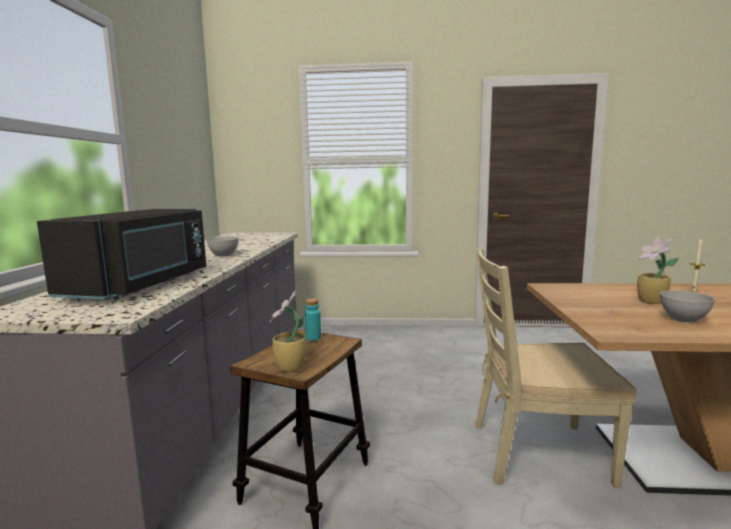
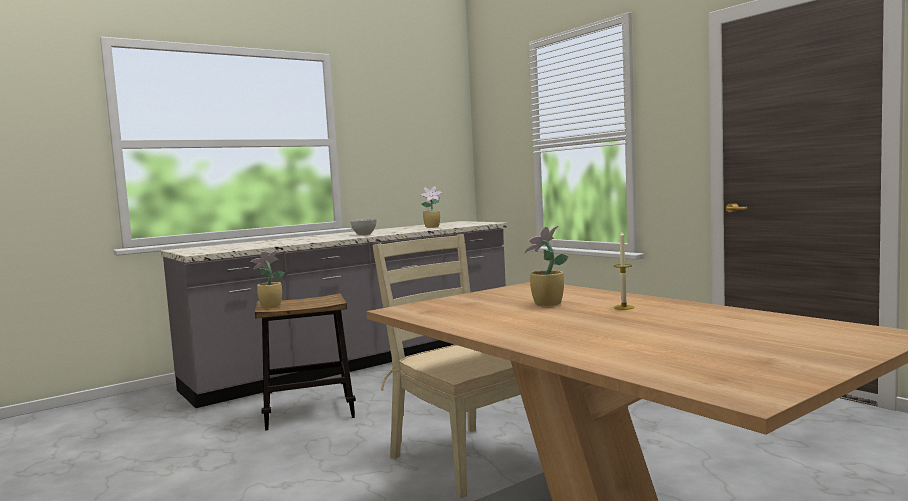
camera: 50 degrees right, 5 degrees down
(142, 285) = (255, 245): black microwave -> none
(251, 241) = (433, 227): none -> potted plant
(313, 338) = (328, 298): turquoise bottle -> none
(683, 319) = (489, 315): grey bowl -> none

